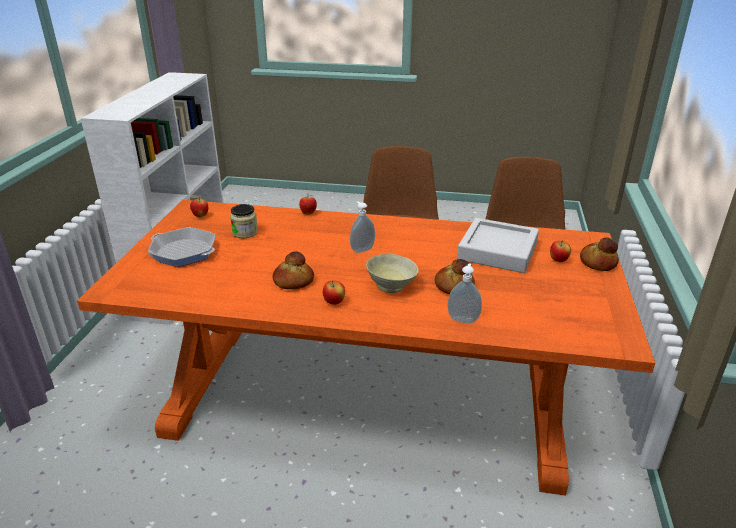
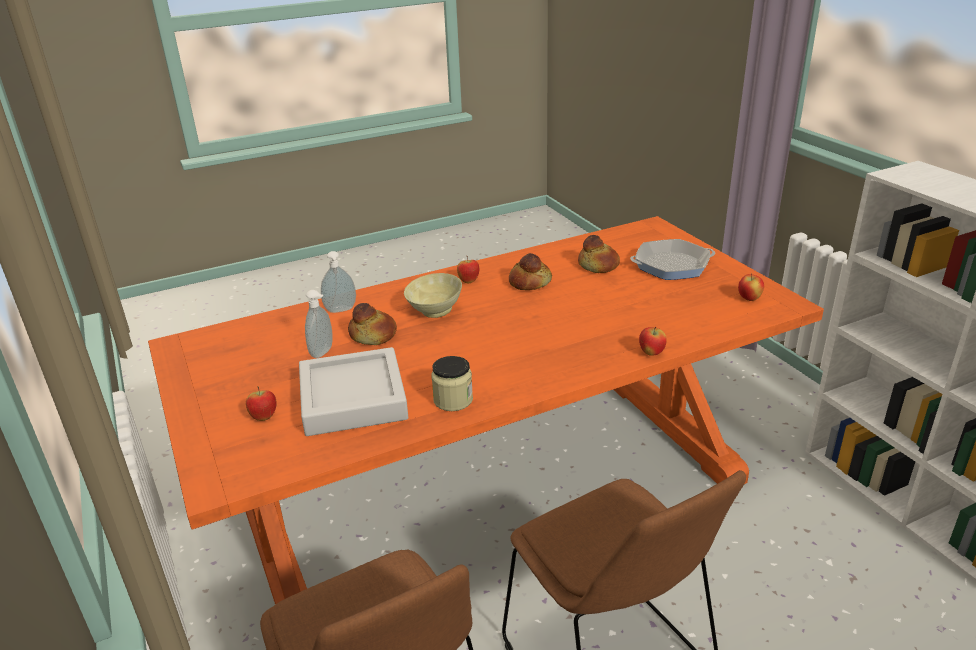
camera: 145 degrees right, 0 degrees up
(245, 233) = (663, 302): jar -> jar (453, 400)
(361, 249) = (514, 335): soap dispenser -> soap dispenser (323, 352)
(597, 262) = (207, 436): bread -> bread (598, 265)

